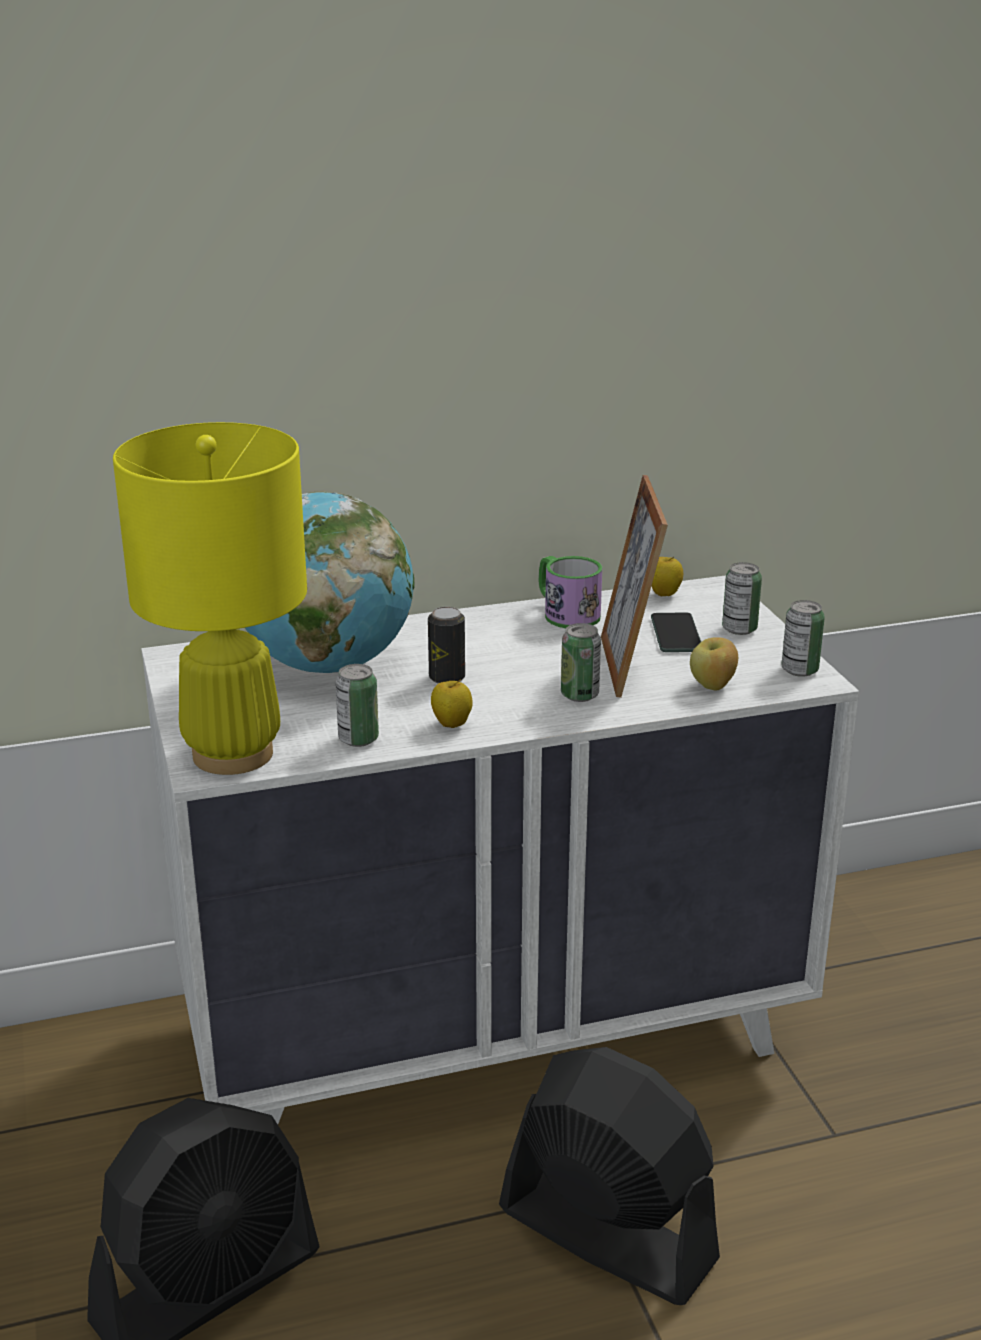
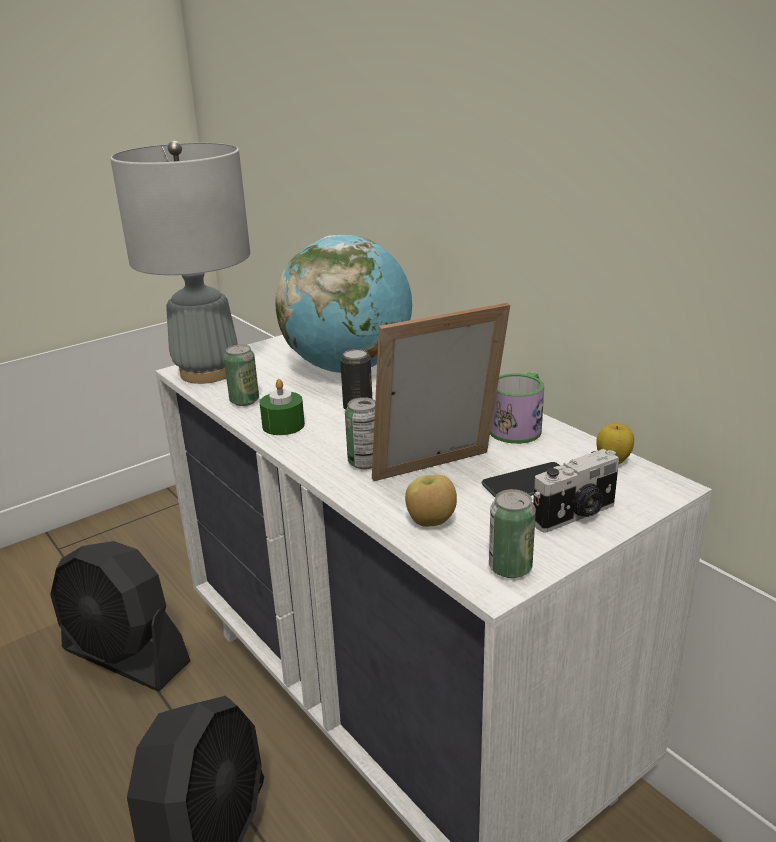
camera: 70 degrees right, 0 degrees up
(232, 754) = (206, 372): yellow table lamp -> grey table lamp
(452, 724) = (283, 425): apple -> green candle
(739, 629) = (576, 515): can -> camera

